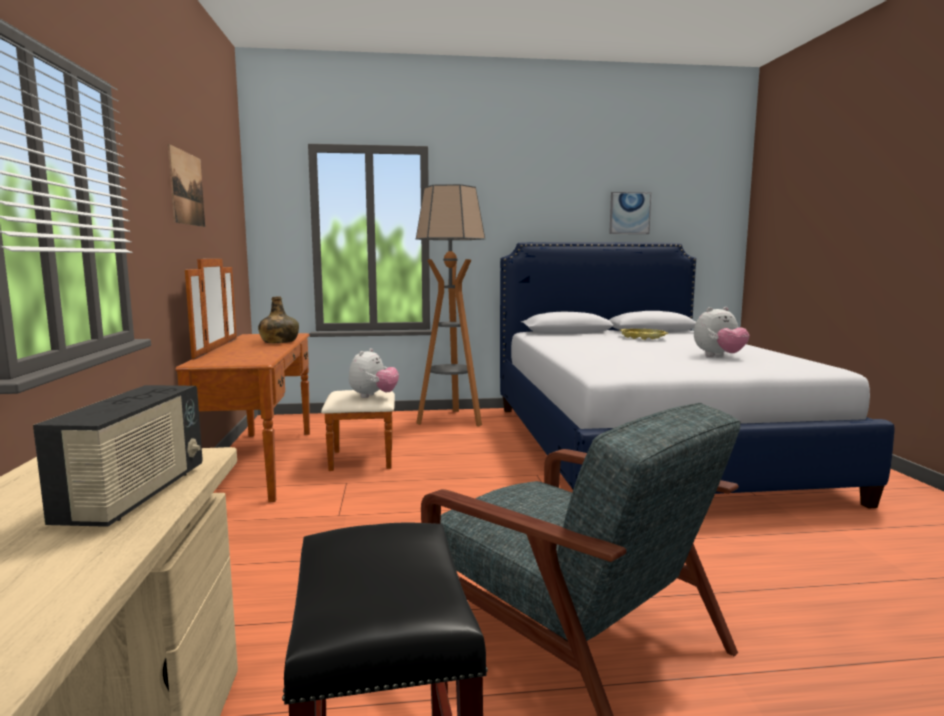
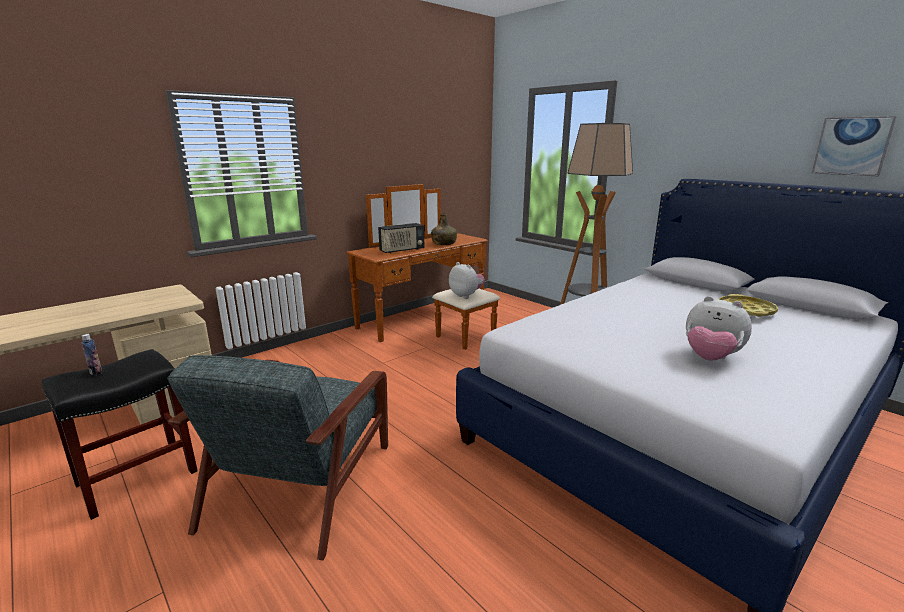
camera: 55 degrees right, 10 degrees up
(136, 495) = (131, 310): radio -> radio (402, 250)
(187, 188) = (389, 141): picture -> none
(371, 583) = (96, 372): none -> bottle
(373, 396) = (466, 295): plush toy -> plush toy turned 120 degrees counterclockwise

